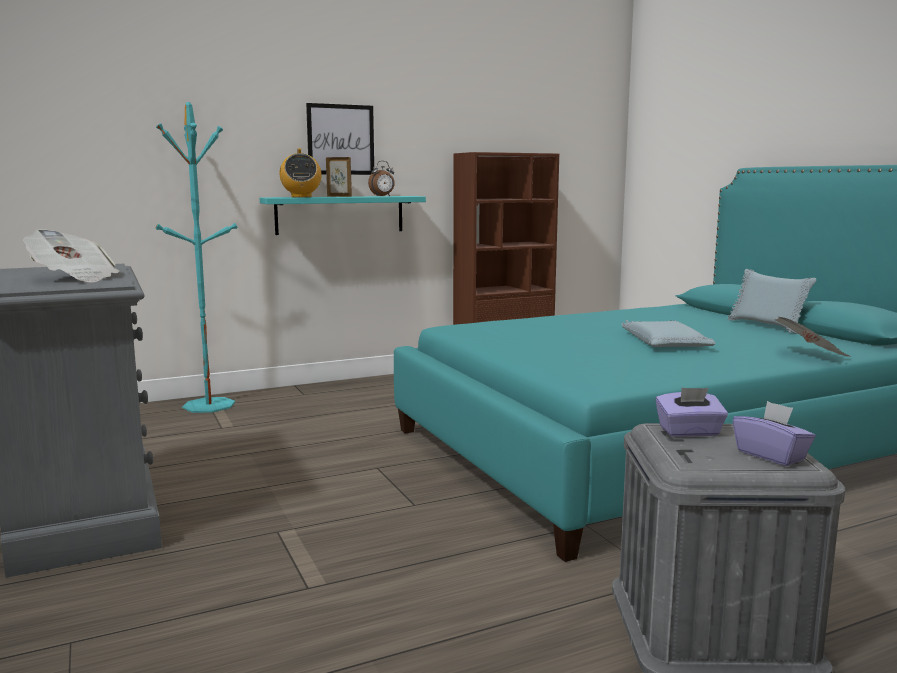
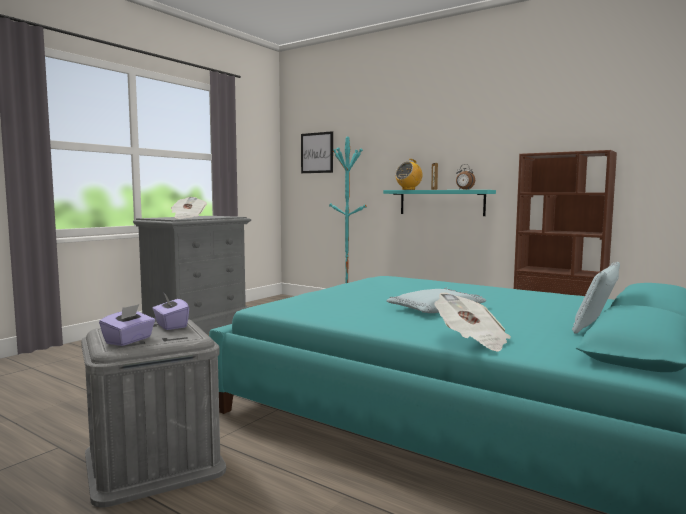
camera: 60 degrees right, 5 degrees down
(340, 139) = (444, 151): picture -> picture (317, 153)

